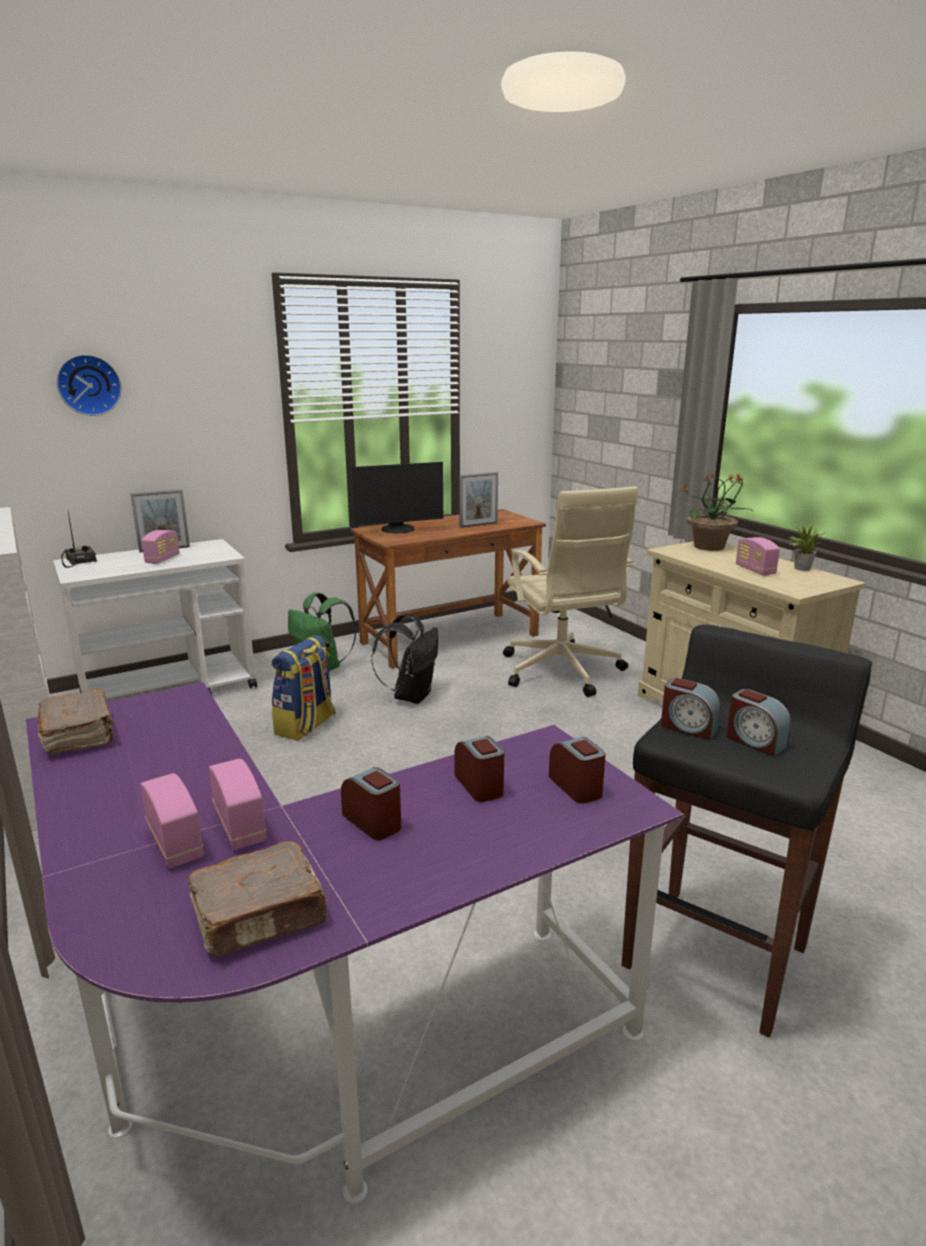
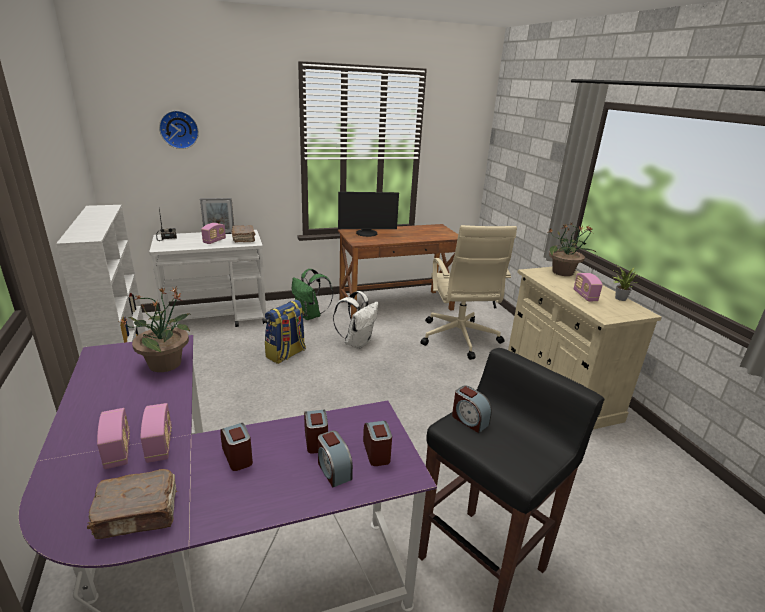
camera: 10 degrees right, 5 degrees up
(79, 735) = (105, 363): brown book -> brown book (244, 239)
(183, 722) = (166, 363): none -> potted plant
(411, 696) = (357, 342): black backpack -> white backpack
(478, 525) = (420, 235): picture frame -> none
(754, 741) = (509, 439): alarm clock -> alarm clock (333, 470)

